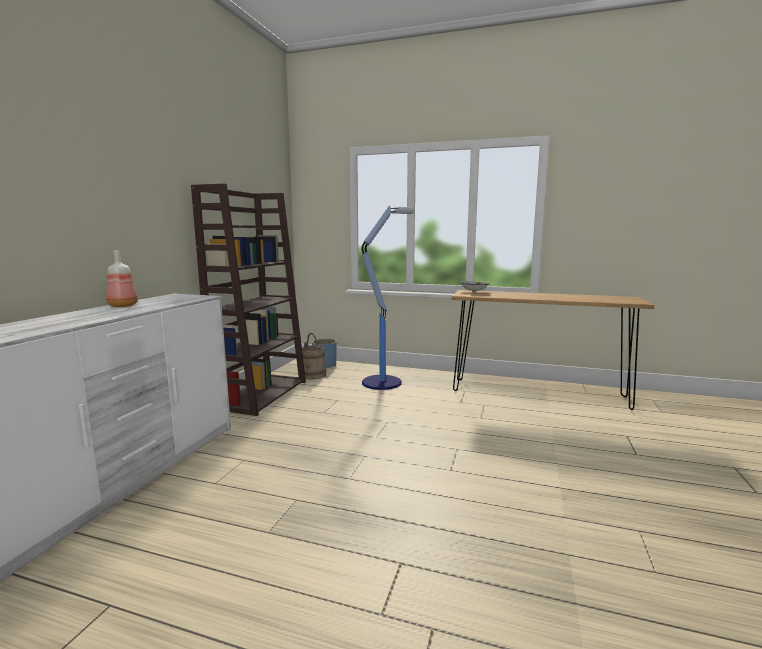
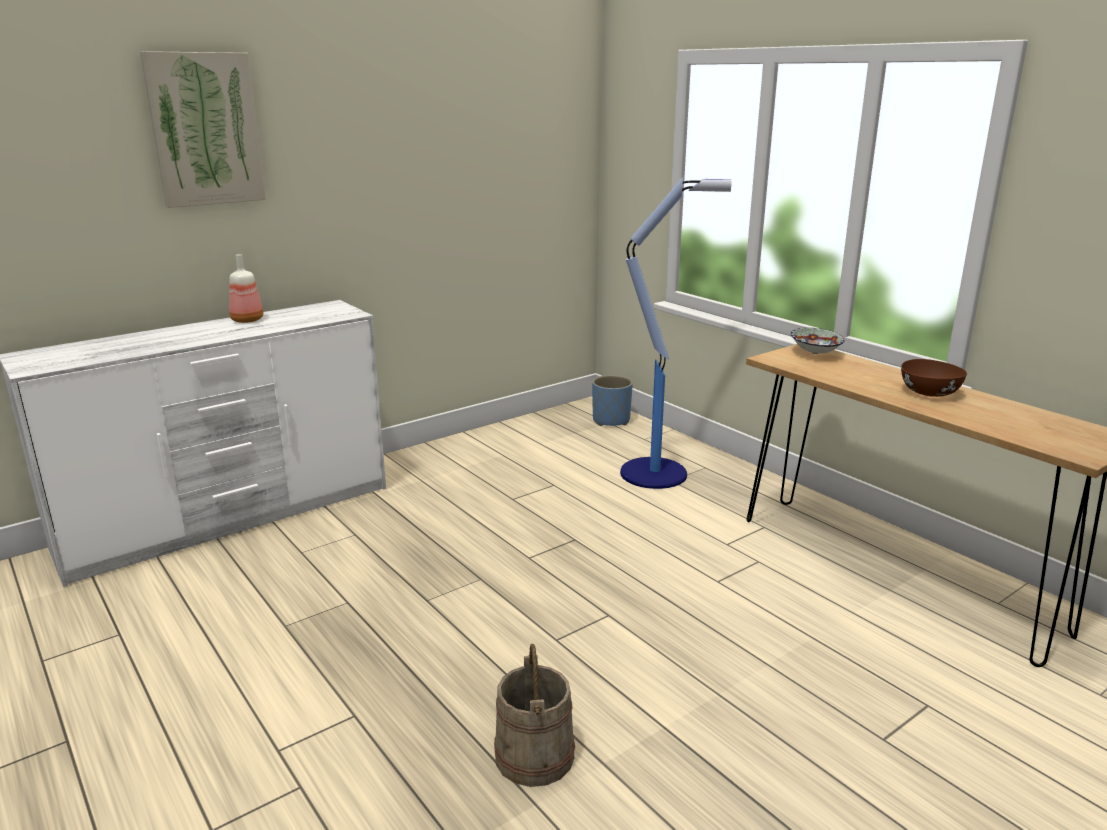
camera: 35 degrees right, 10 degrees up
(77, 147) = (205, 129): none -> picture
(261, 394) = (475, 447): brown bookcase -> none
(313, 375) = (575, 433): beige bucket -> beige bucket (535, 755)
(547, 296) = (928, 393): none -> brown bowl

